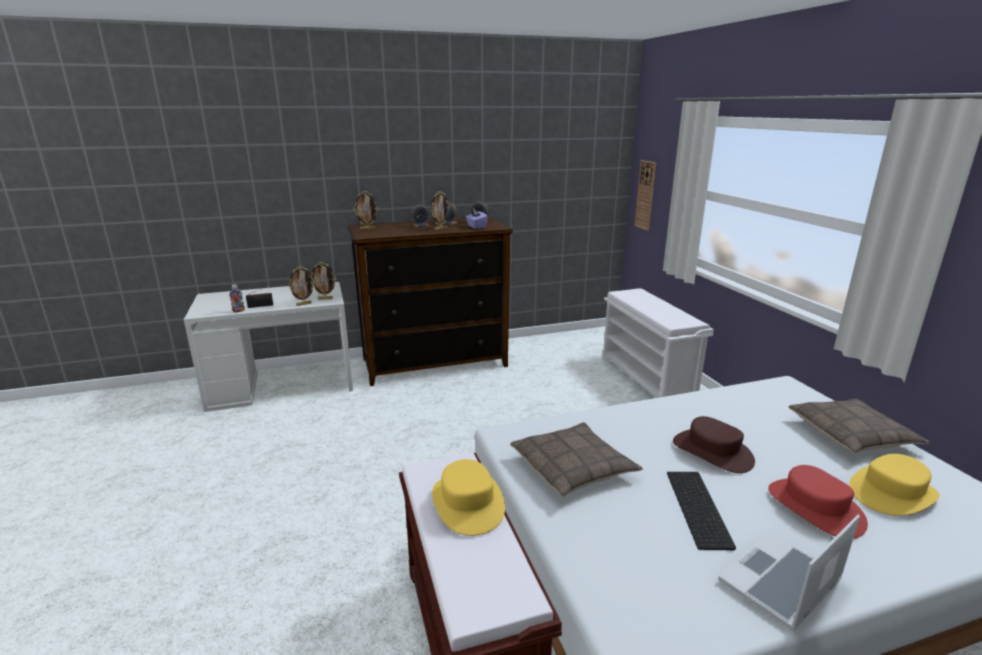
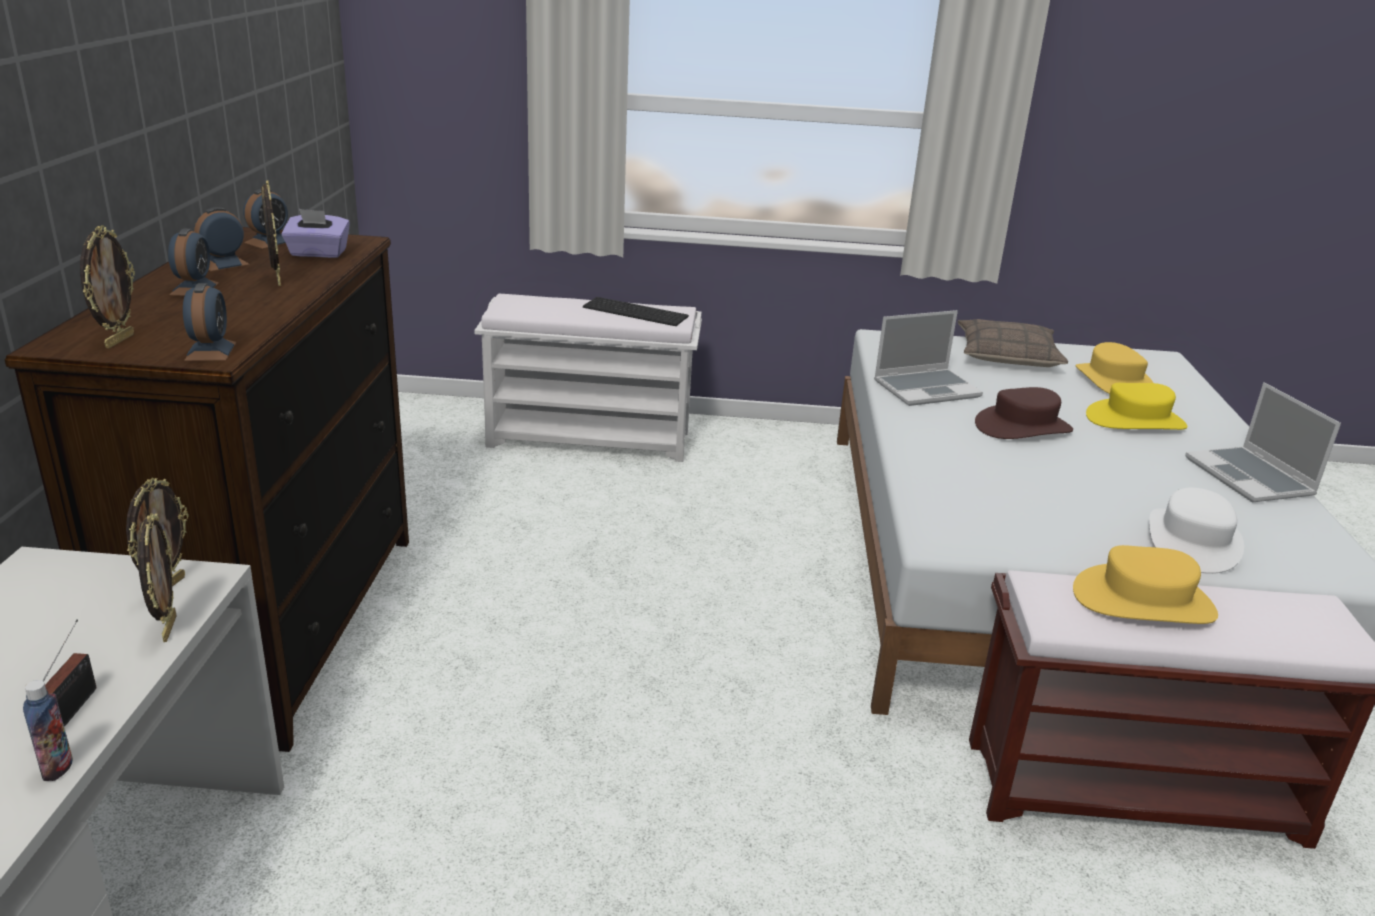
camera: 70 degrees left, 5 degrees up
(368, 235) = (210, 351): none -> alarm clock
(573, 468) = (1041, 516): pillow -> none
(601, 540) = (1193, 542): none -> white hat
(645, 195) = (415, 116): wall clock -> none
(700, 509) = (1135, 471): keyboard -> keyboard (637, 311)
(721, 409) = (927, 388): none -> laptop
(814, 507) = (1135, 421): red hat -> yellow hat

